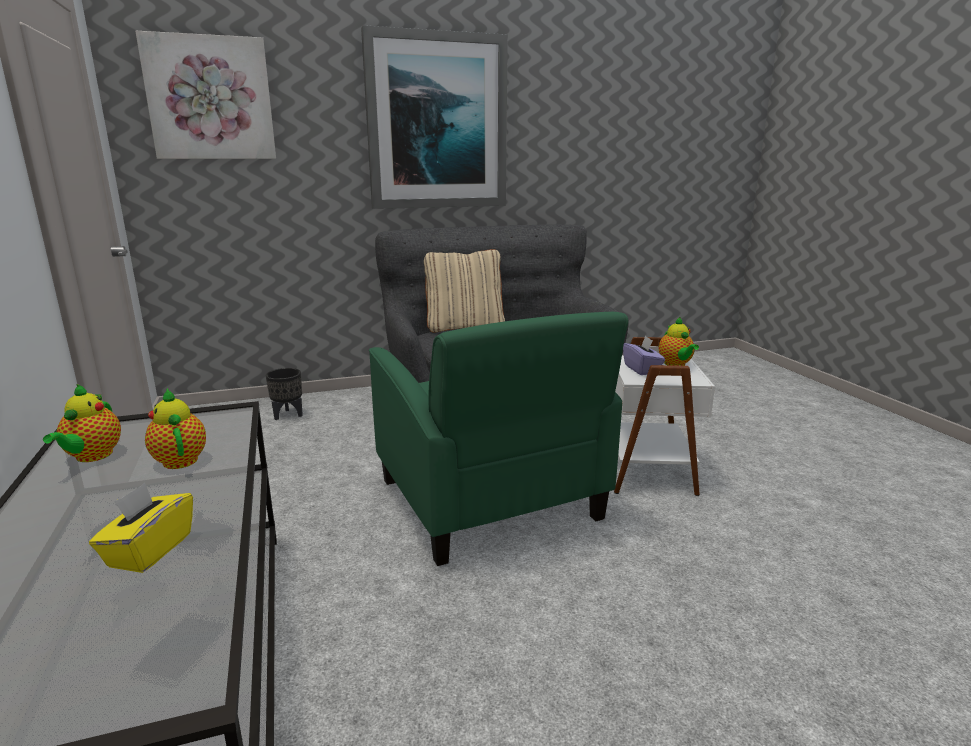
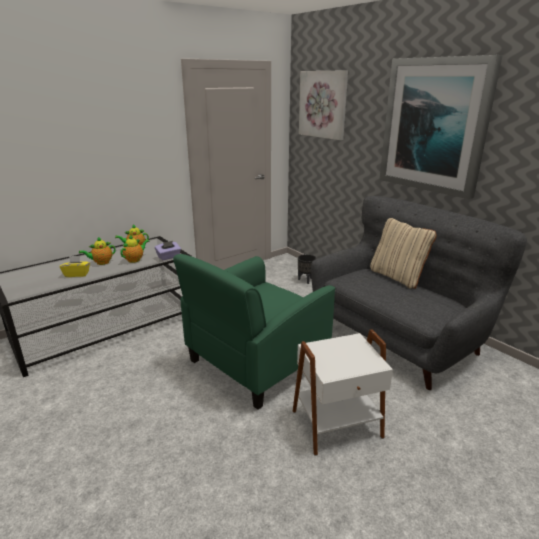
camera: 70 degrees right, 5 degrees up
(642, 369) = (335, 348): purple tissue box -> purple tissue box (169, 257)
(676, 364) = (361, 363): teapot -> teapot (101, 263)

